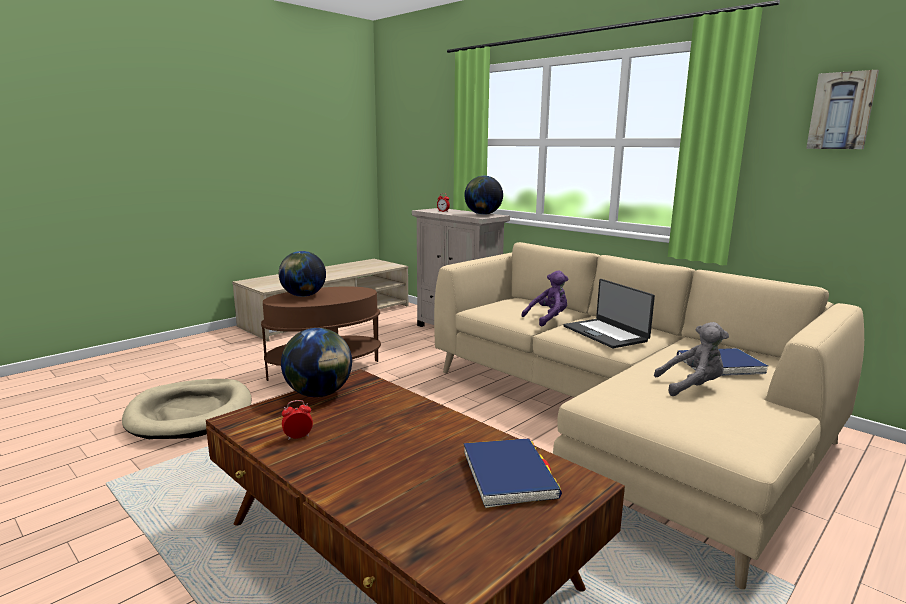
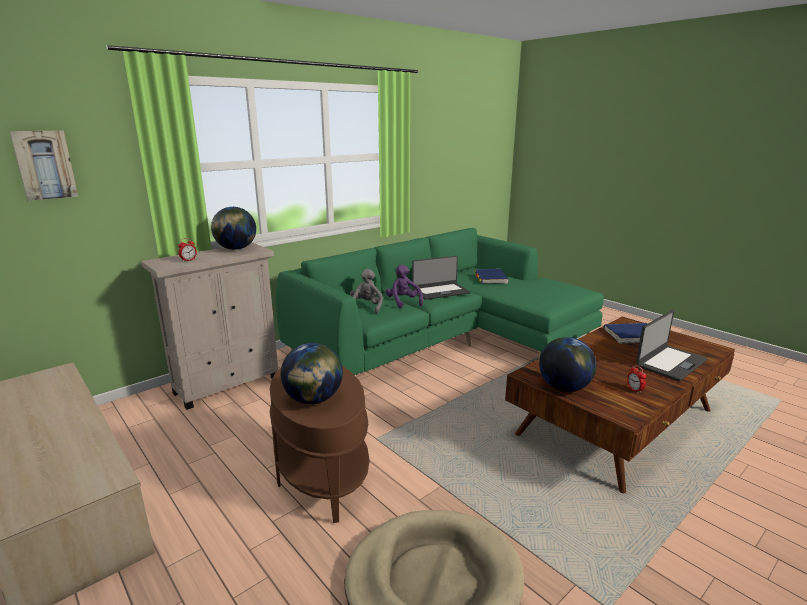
camera: 85 degrees left, 5 degrees up
(384, 489) = (670, 362): none -> laptop
(622, 419) = (444, 340): beige sofa -> green sofa
(692, 387) = (524, 287): grey plush toy -> grey plush toy (366, 307)
(841, 111) = (435, 136): picture -> picture (44, 165)

